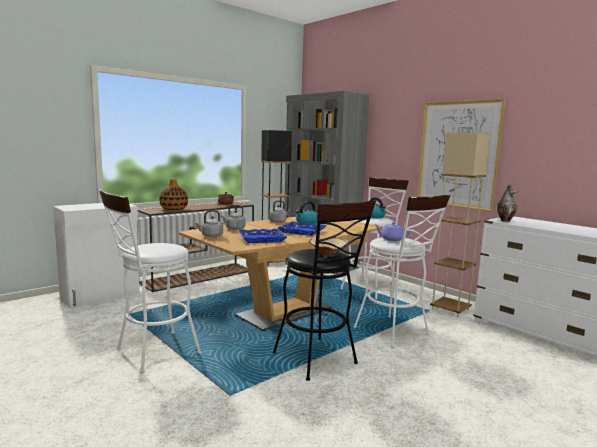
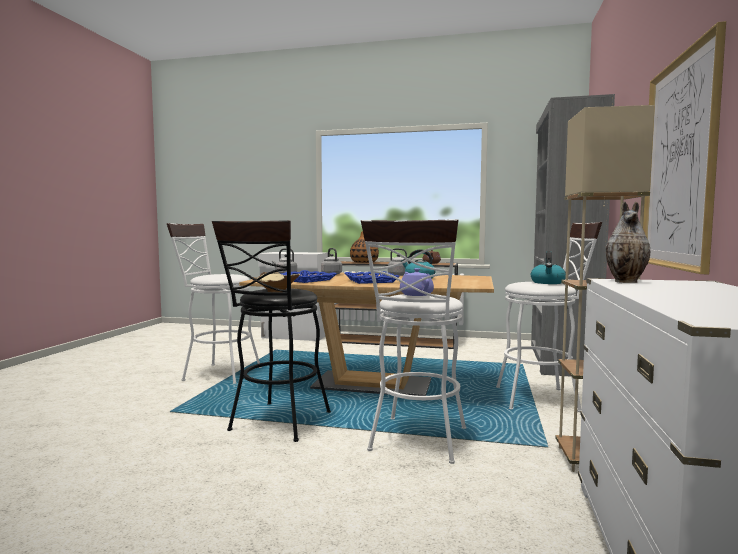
camera: 55 degrees right, 5 degrees down
(273, 262) = (500, 348): black floor lamp -> none

